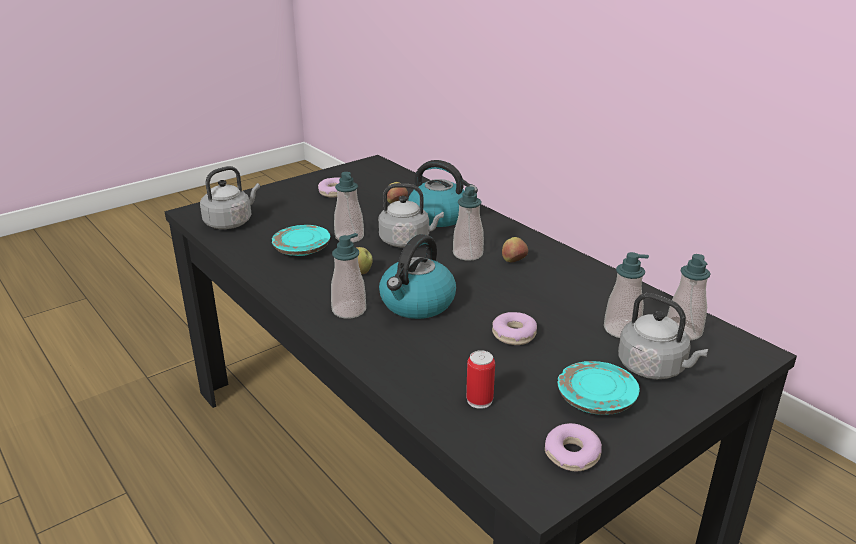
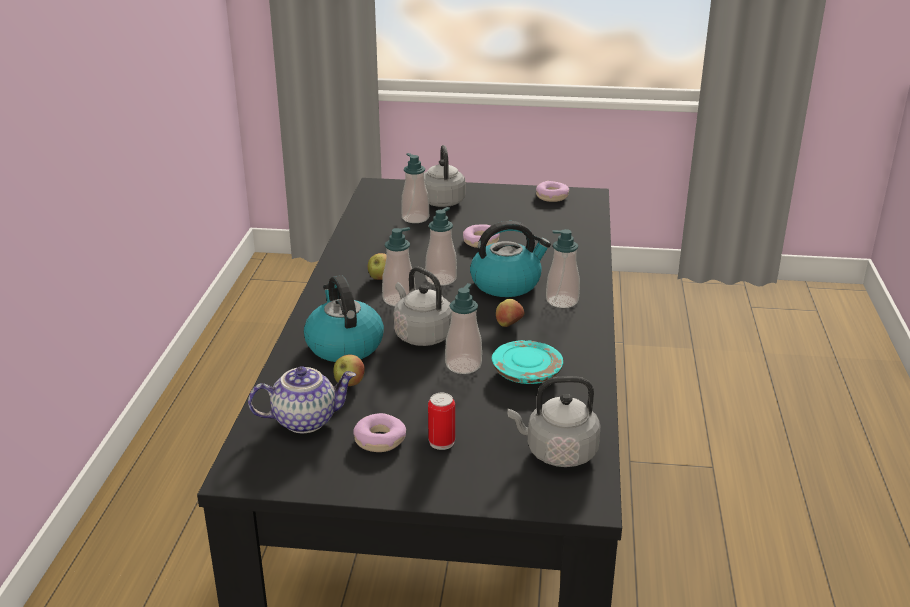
camera: 135 degrees left, 0 degrees up
(386, 185) = (305, 420): none -> teapot
(479, 400) = (559, 227): can -> can (441, 442)
(595, 399) = (500, 204): turquoise plate -> none
(683, 331) = (386, 204): soap dispenser -> soap dispenser (441, 279)

